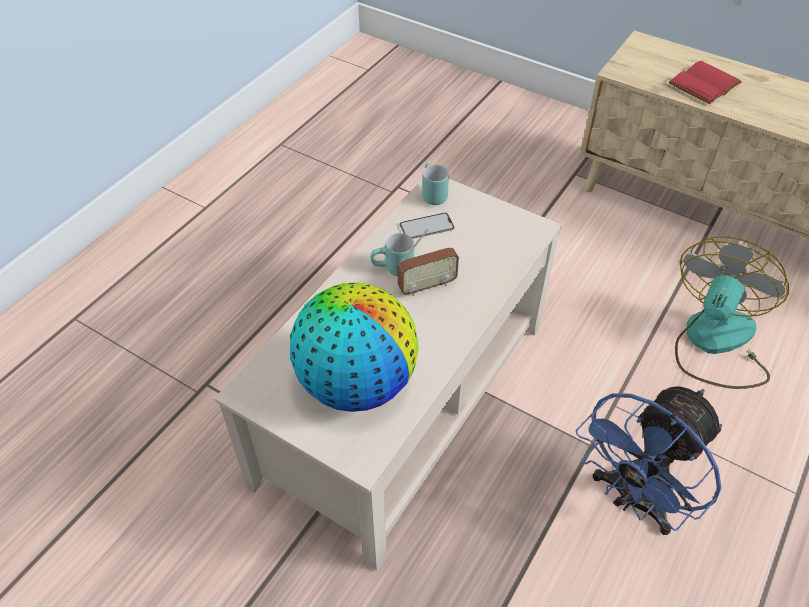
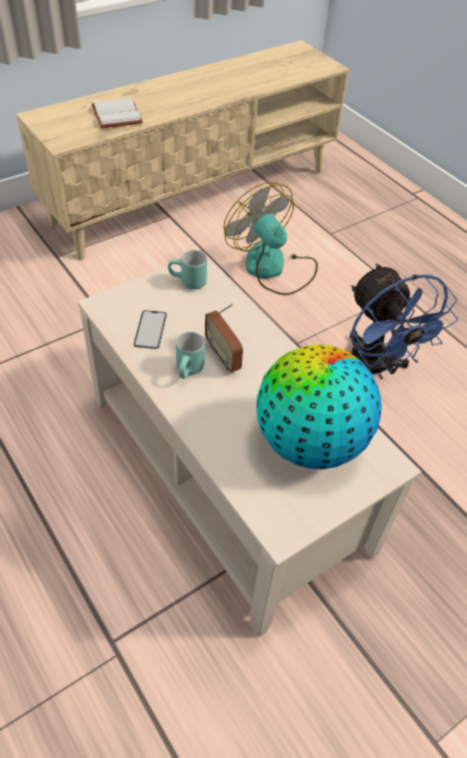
camera: 70 degrees left, 0 degrees up
(427, 286) = (223, 356): radio -> radio turned 150 degrees clockwise
(431, 194) = (110, 312): turquoise mug -> turquoise mug (187, 283)
(703, 83) = (115, 115): red book -> white book

